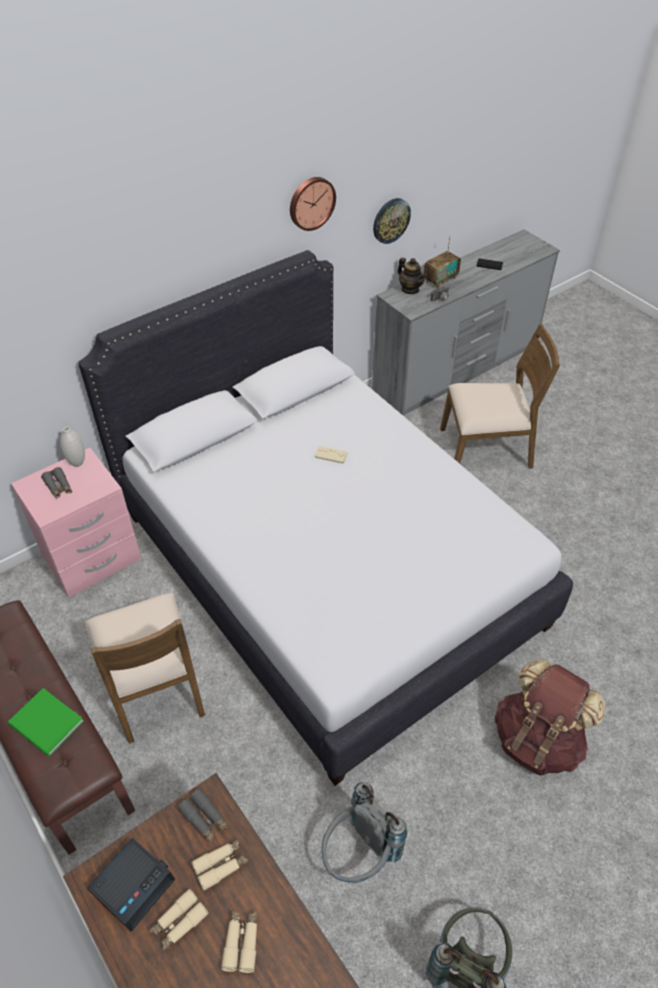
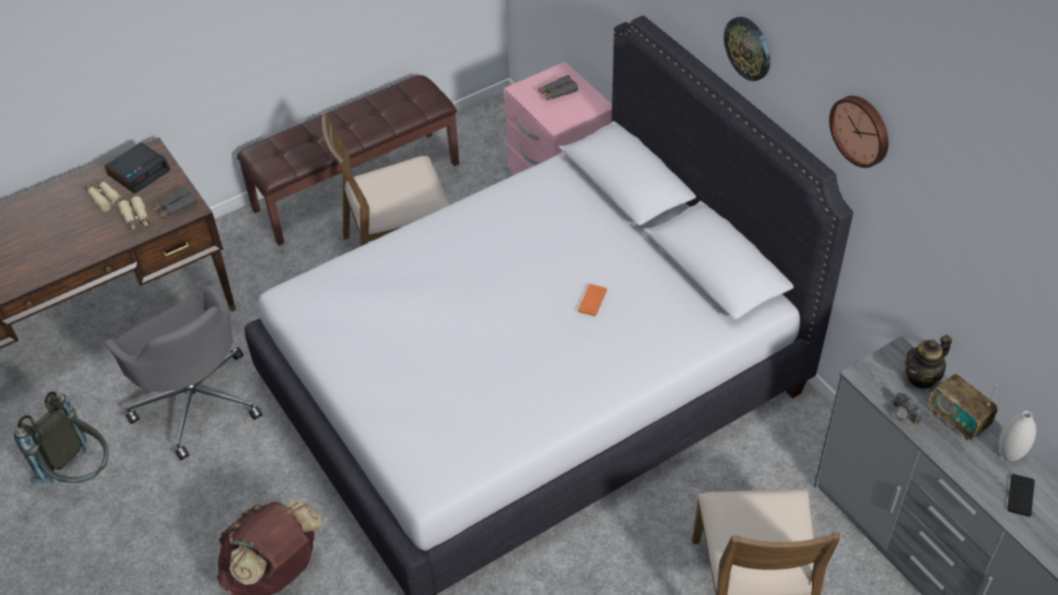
camera: 95 degrees right, 0 degrees up
(46, 725) = (316, 139): green book -> none
(77, 463) = (591, 101): white vase -> white vase (1009, 455)
(133, 885) = (139, 172): alarm clock -> alarm clock turned 90 degrees counterclockwise
(241, 942) = (77, 231): beige binoculars -> none
(331, 455) = (592, 300): beige game controller -> orange game controller
(359, 855) = (196, 401): grey backpack -> grey office chair
(391, 220) = (955, 274): wall clock -> wall clock (748, 48)

